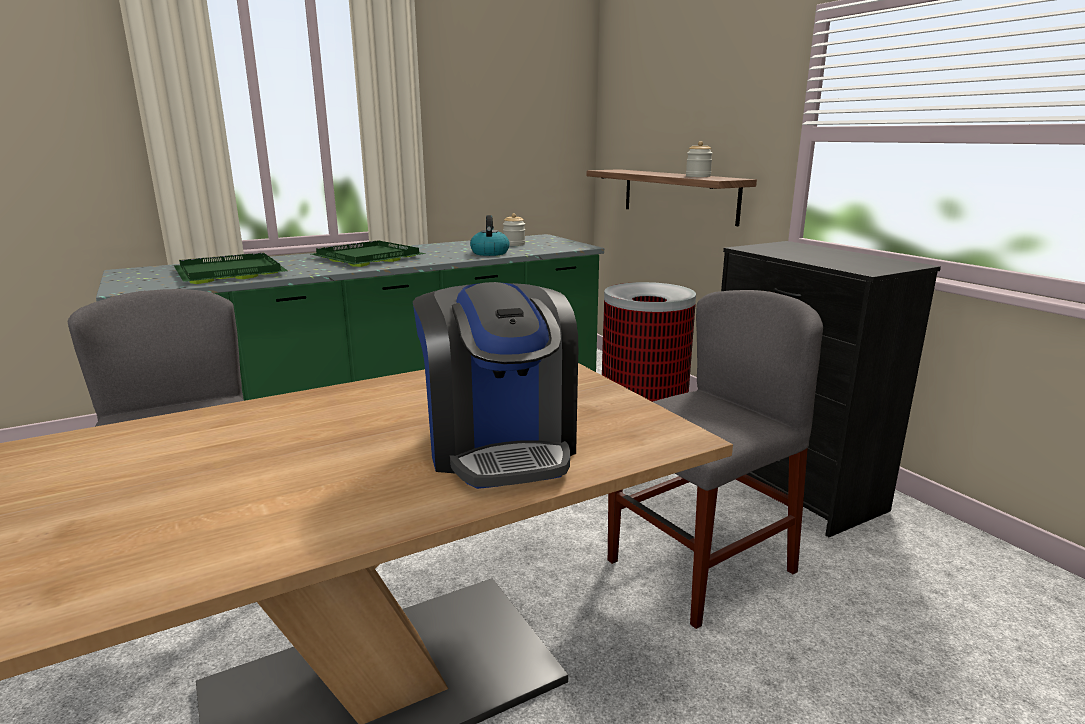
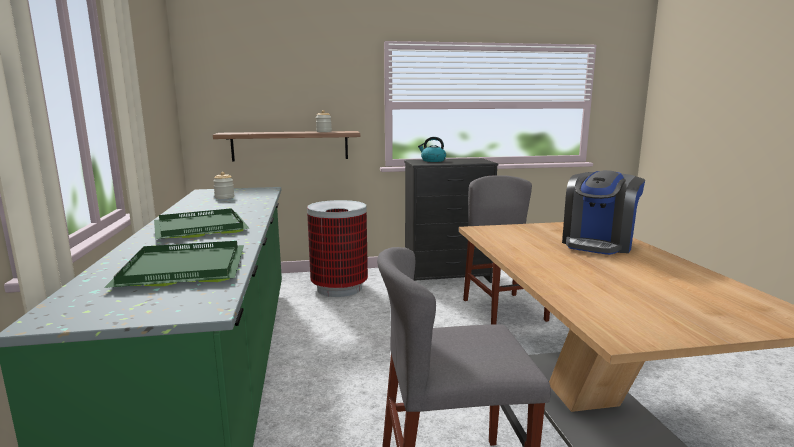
camera: 70 degrees left, 5 degrees down
(489, 253) = (250, 203): kettle -> kettle (432, 160)
(500, 445) = (598, 243): coffee machine -> coffee machine turned 120 degrees clockwise

